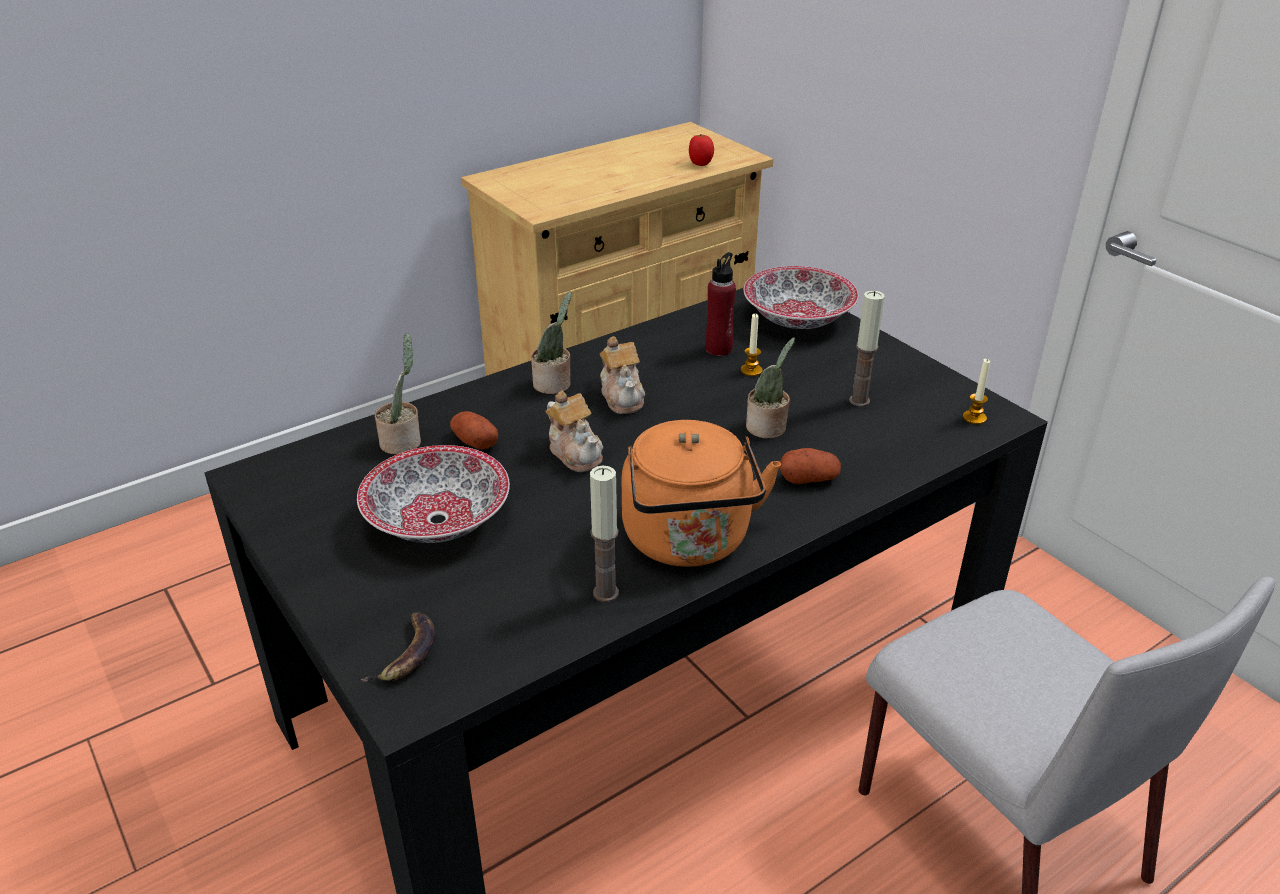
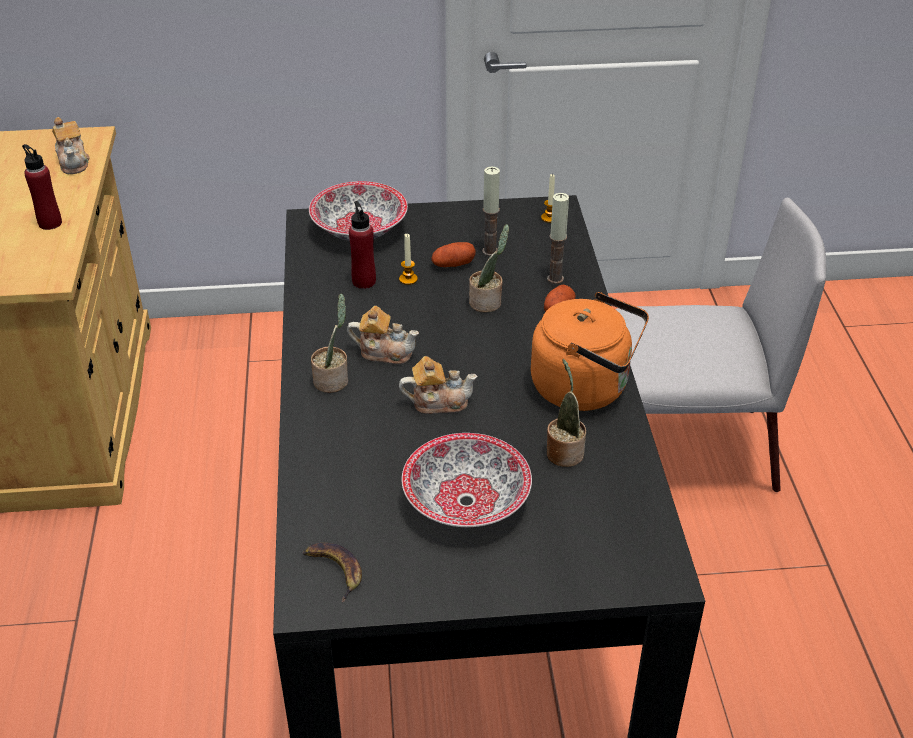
camera: 60 degrees left, 5 degrees up
(403, 441) = (339, 491): potted plant -> potted plant (564, 451)
(406, 653) = (610, 562): banana -> banana (334, 570)
(475, 442) = (376, 450): potato -> potato (453, 264)
(606, 593) = (611, 444): candle -> candle (555, 279)
(609, 185) = (50, 223): none -> red bottle
(700, 164) = (74, 162): tomato -> teapot

